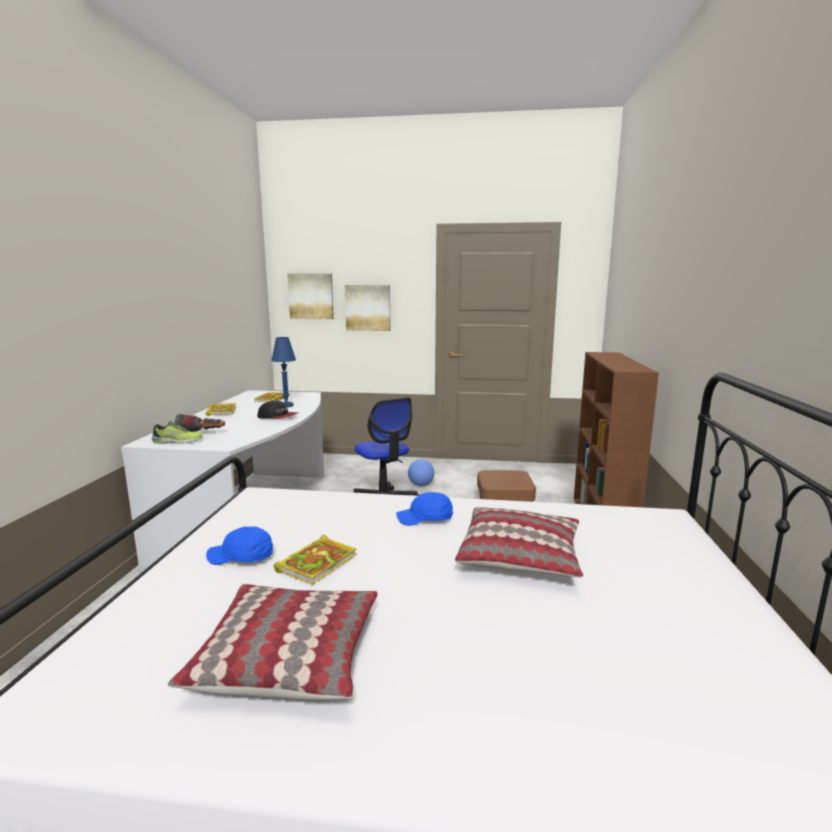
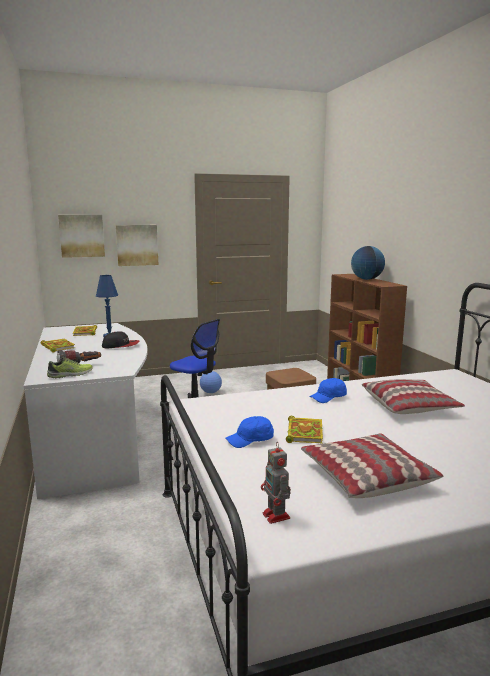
camera: 25 degrees left, 0 degrees up
(90, 680) = (276, 516): none -> toy robot
(617, 360) = (366, 279): none -> globe

